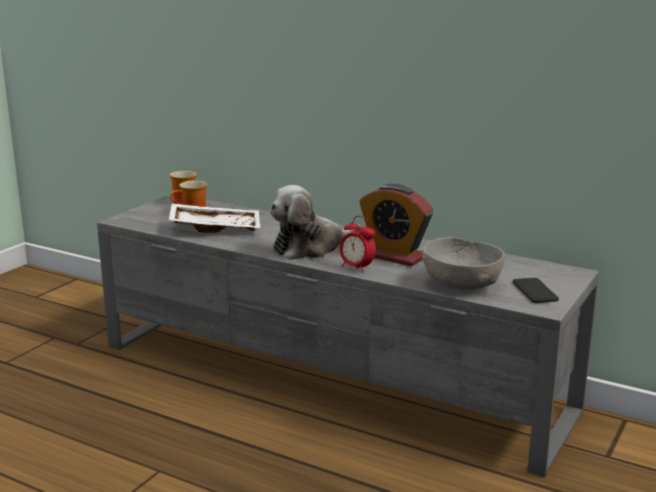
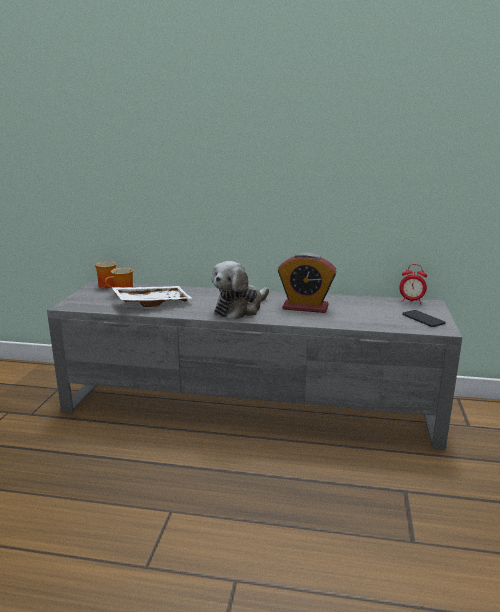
camera: 20 degrees left, 0 degrees up
(356, 268) = (289, 319): alarm clock -> alarm clock (411, 301)
(462, 284) = (372, 320): grey bowl -> none

